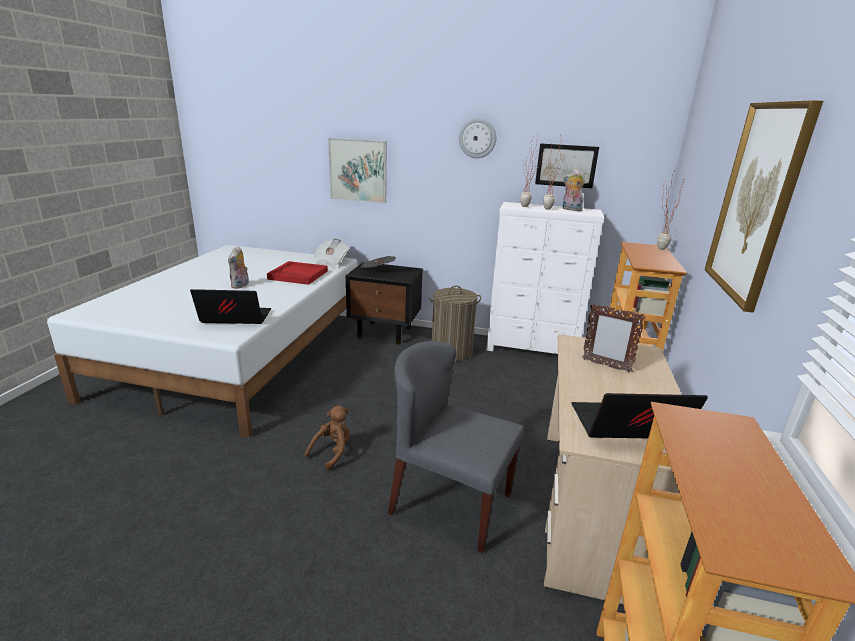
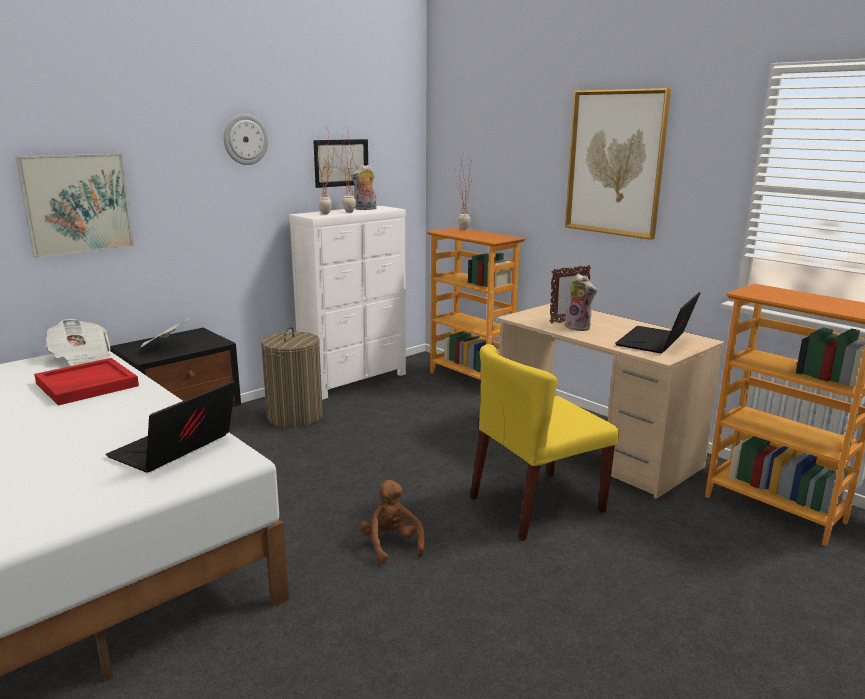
camera: 55 degrees left, 5 degrees down
(240, 286) = (45, 426): plush toy -> plush toy (579, 327)
(450, 503) = (536, 505): grey chair -> yellow chair

